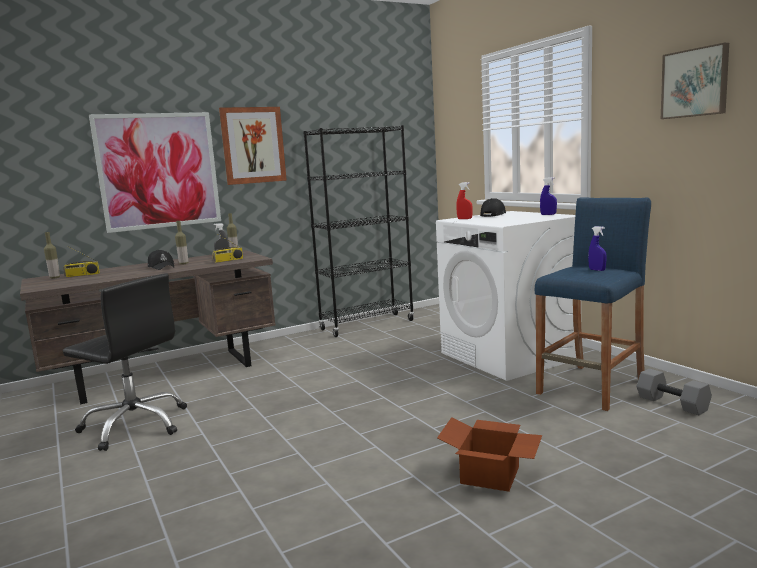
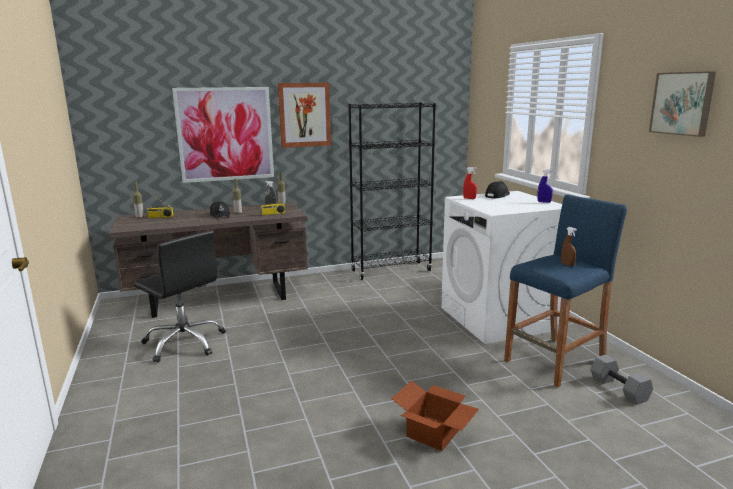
camera: 10 degrees right, 5 degrees up
(597, 270) = (567, 264): blue spray bottle -> brown spray bottle

